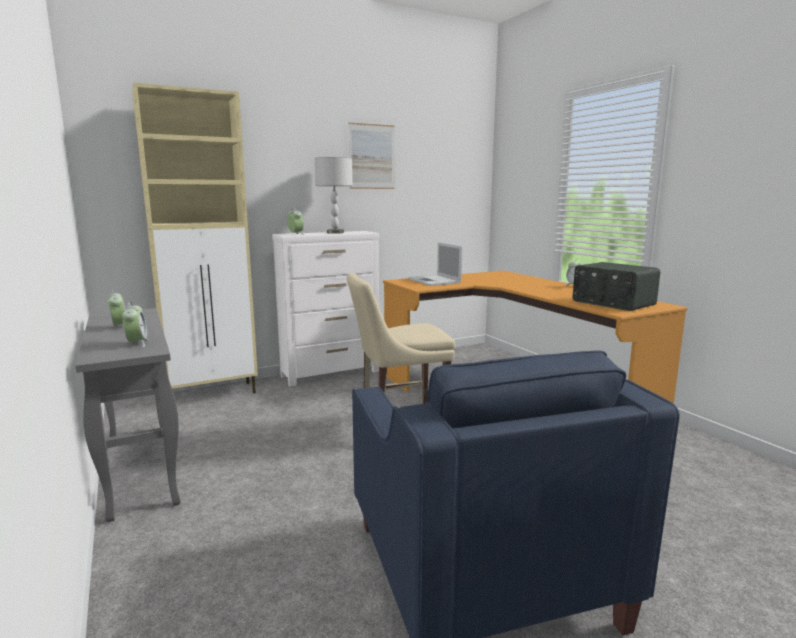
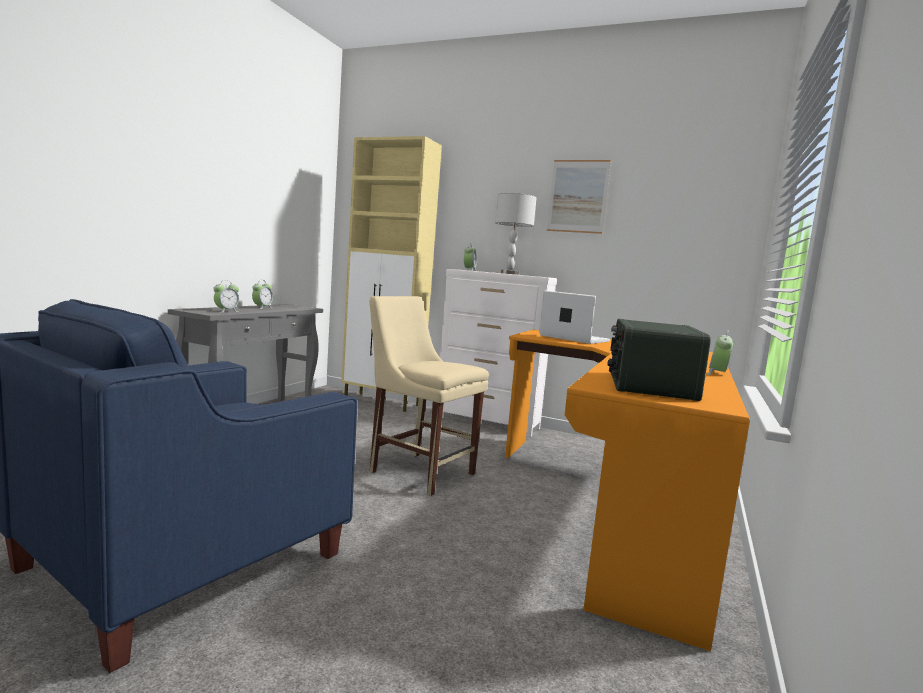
camera: 50 degrees right, 5 degrees down
(435, 281) = (572, 338): laptop -> laptop turned 105 degrees clockwise

